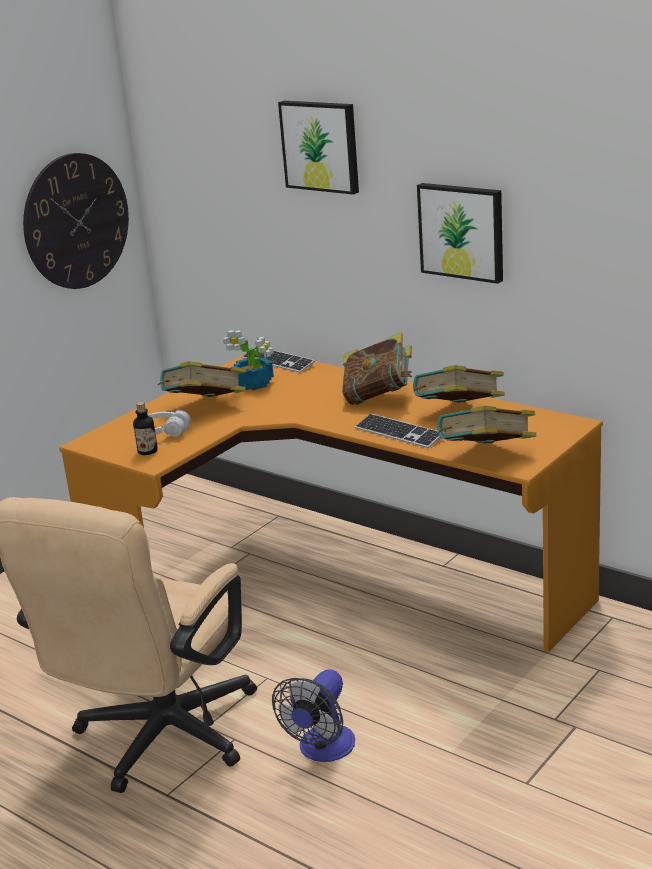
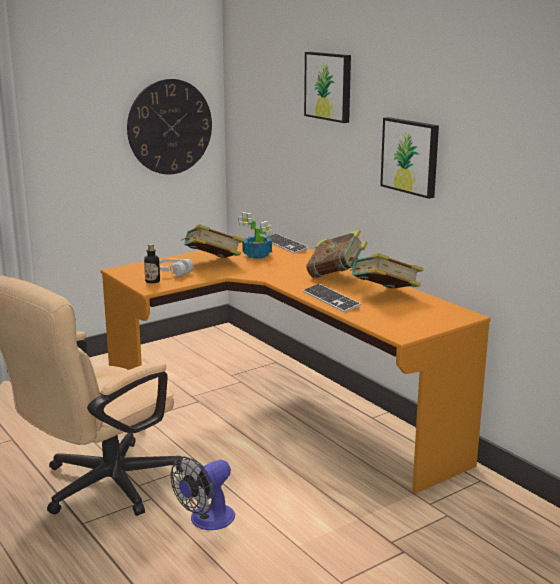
camera: 15 degrees right, 5 degrees down
(486, 456) = (382, 324): book -> none

